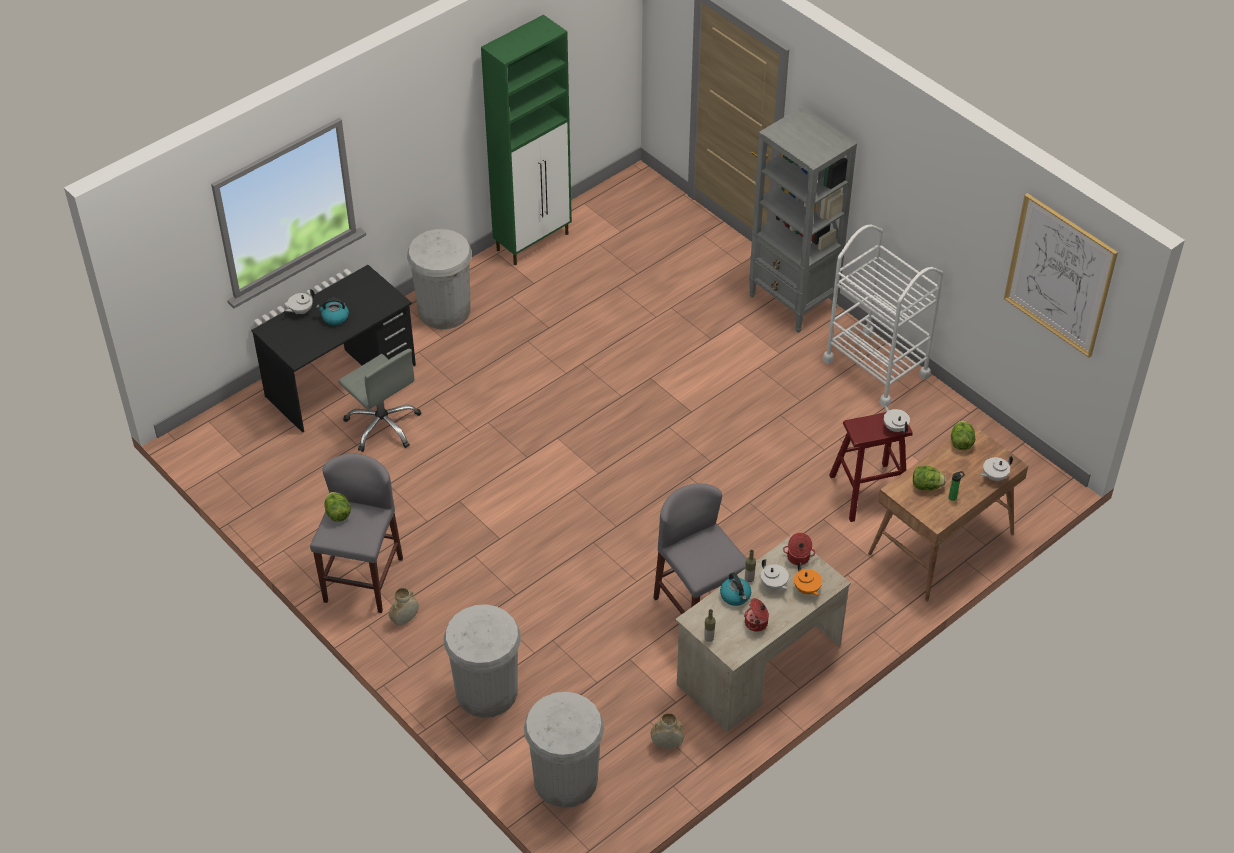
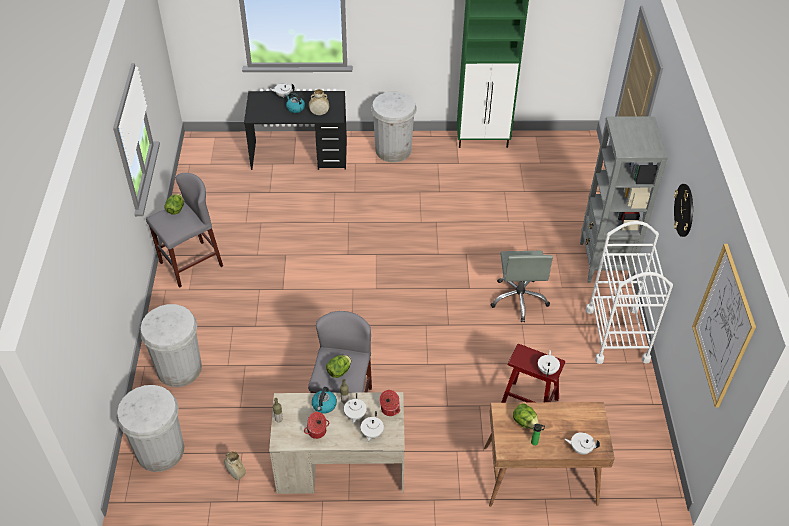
camera: 40 degrees right, 0 degrees up
(383, 425) = (294, 190): grey office chair -> grey office chair (519, 299)
(405, 619) = (186, 299): beige vase -> beige vase (319, 113)
(807, 589) = (371, 433): orange teapot -> white teapot
(921, 187) = (684, 210): none -> wall clock
(961, 443) = (581, 410): lettuce -> lettuce (339, 371)

